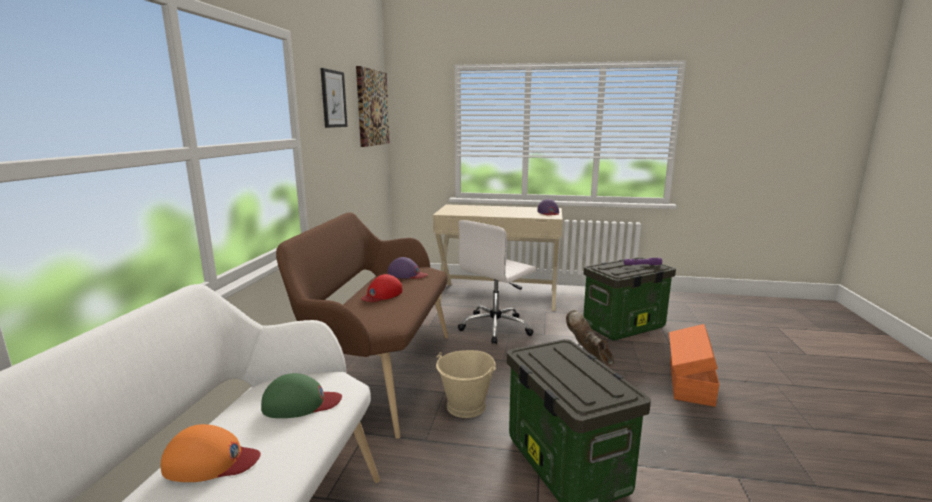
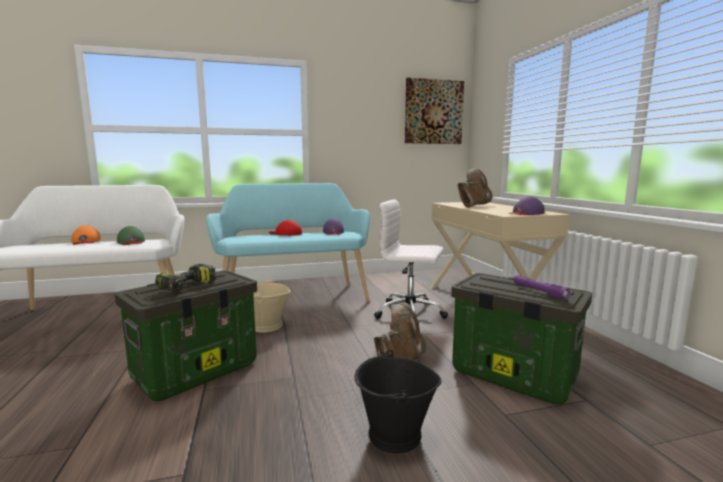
camera: 65 degrees right, 5 degrees down
(333, 99) = (362, 104): picture -> none
(379, 374) = (293, 296): brown bench -> turquoise bench
(481, 211) = (473, 206): none -> brown boot
(582, 371) = (187, 286): none -> power drill
(689, 382) = (394, 435): orange storage box -> black bucket

